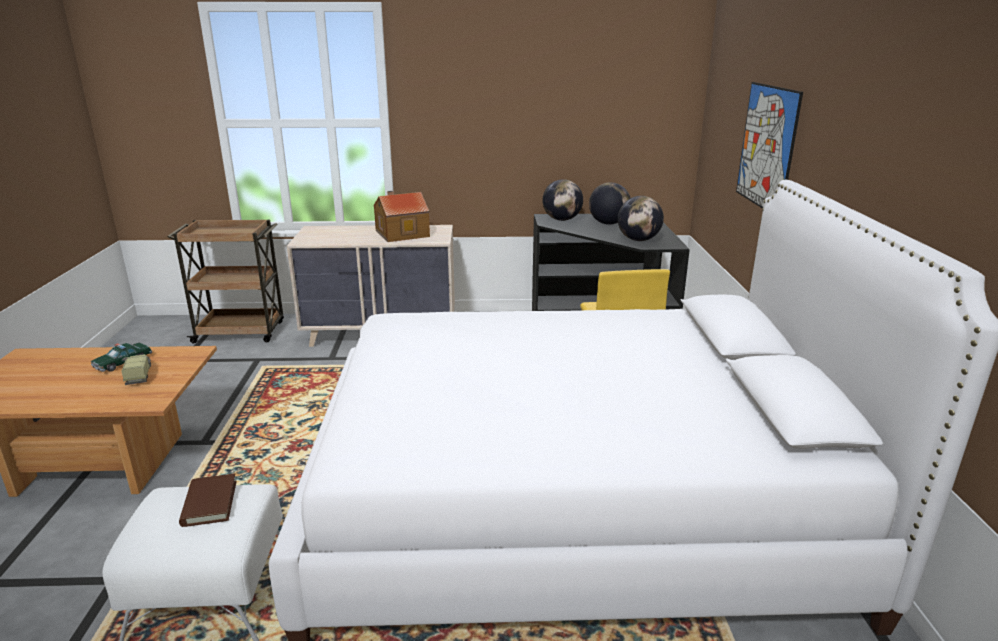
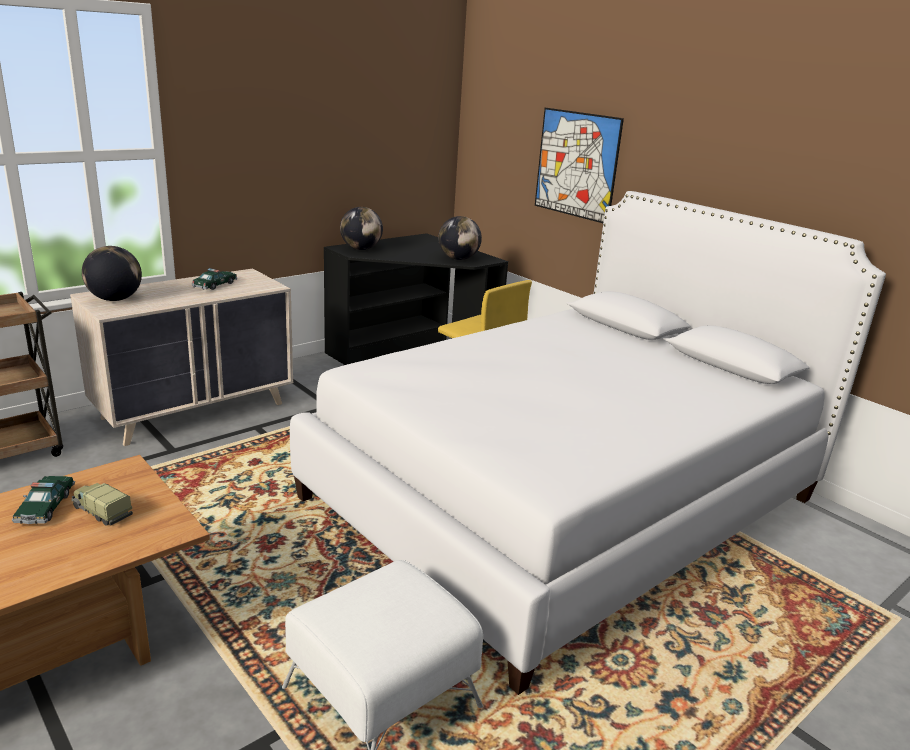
camera: 40 degrees left, 0 degrees up
(209, 503) = (385, 594): brown book -> none
(401, 233) = (215, 285): toy house -> toy car
(608, 223) = (407, 247): globe -> globe (115, 299)

